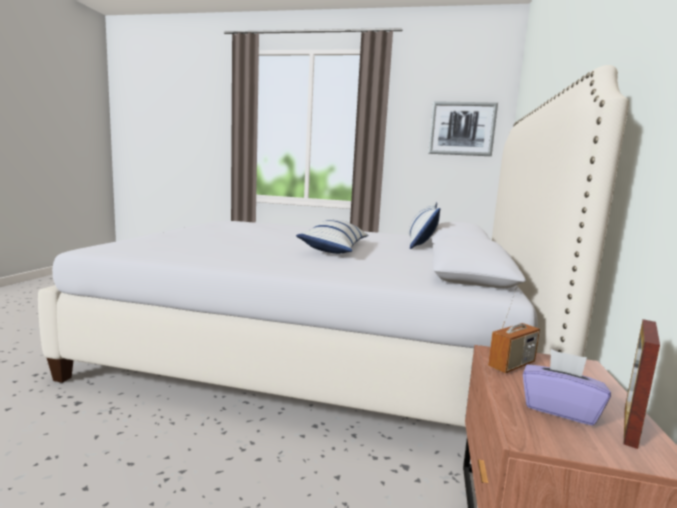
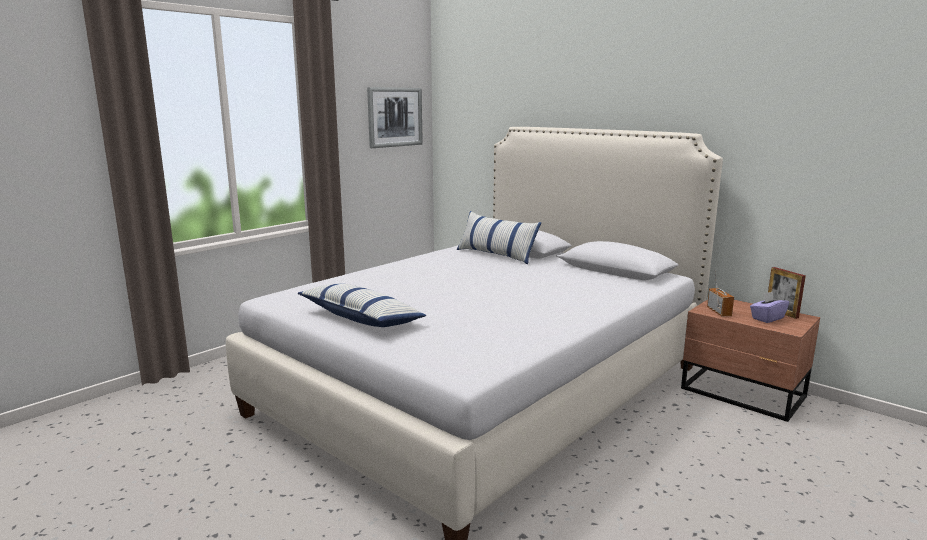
camera: 60 degrees left, 5 degrees up
(335, 248) = (512, 284): pillow -> pillow (361, 318)

